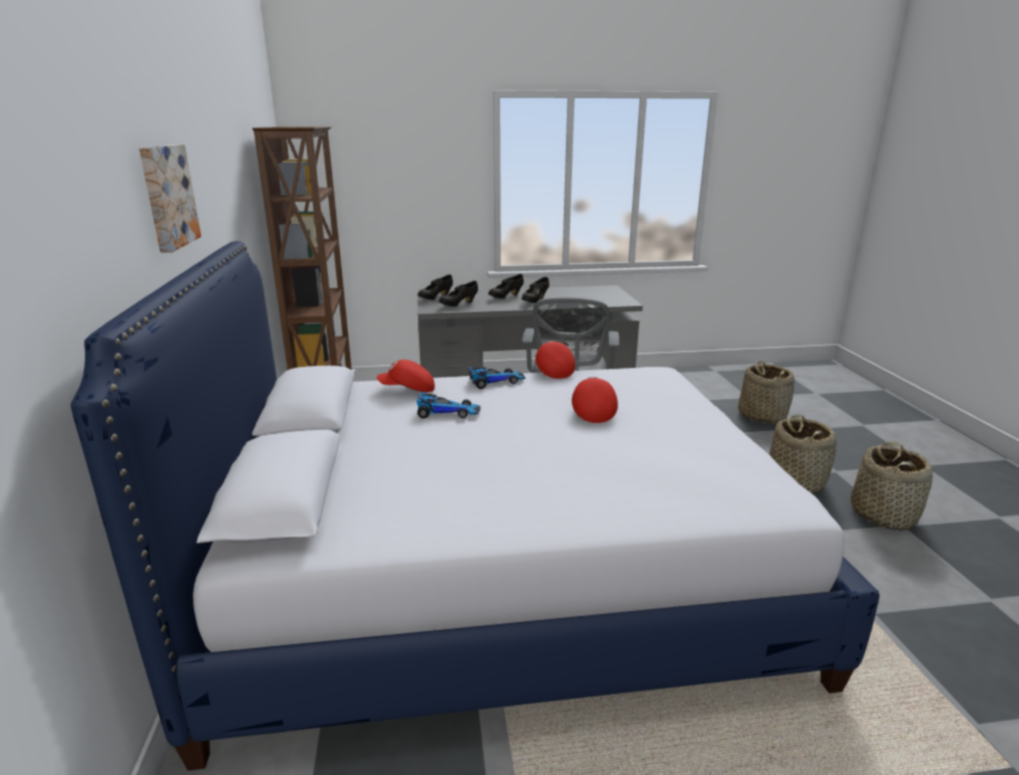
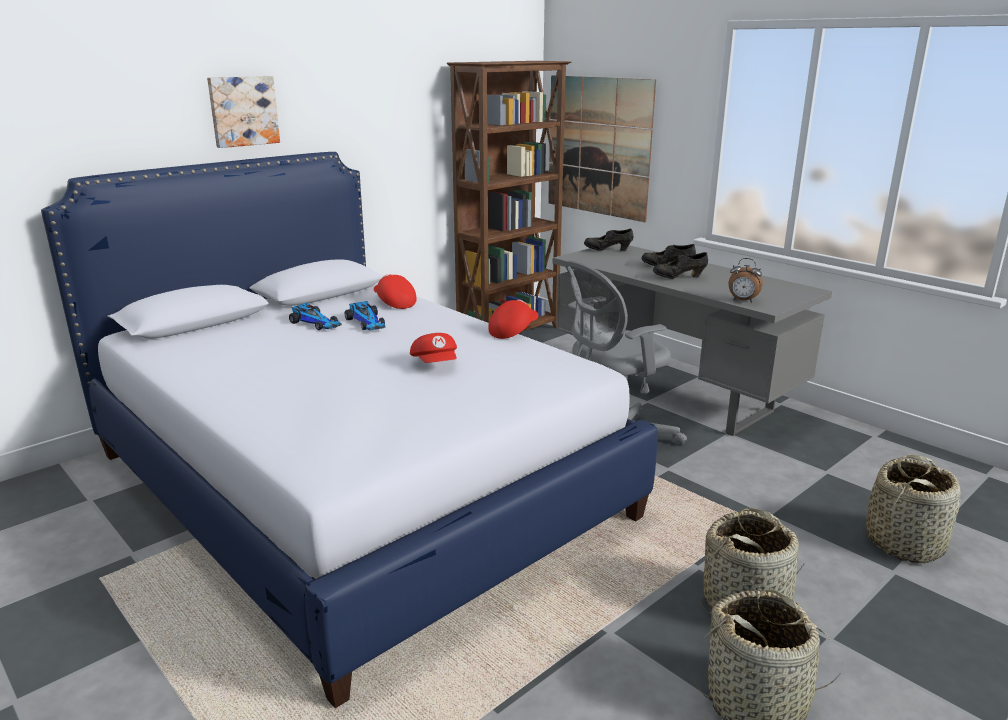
camera: 55 degrees right, 0 degrees up
(367, 208) = (598, 146): none -> picture
(458, 305) = (605, 260): black shoe -> none
(495, 381) = (453, 320): toy car -> toy car (317, 323)
(592, 411) = (436, 364): red cap -> red cap turned 105 degrees clockwise
(605, 303) = (742, 301): none -> alarm clock

